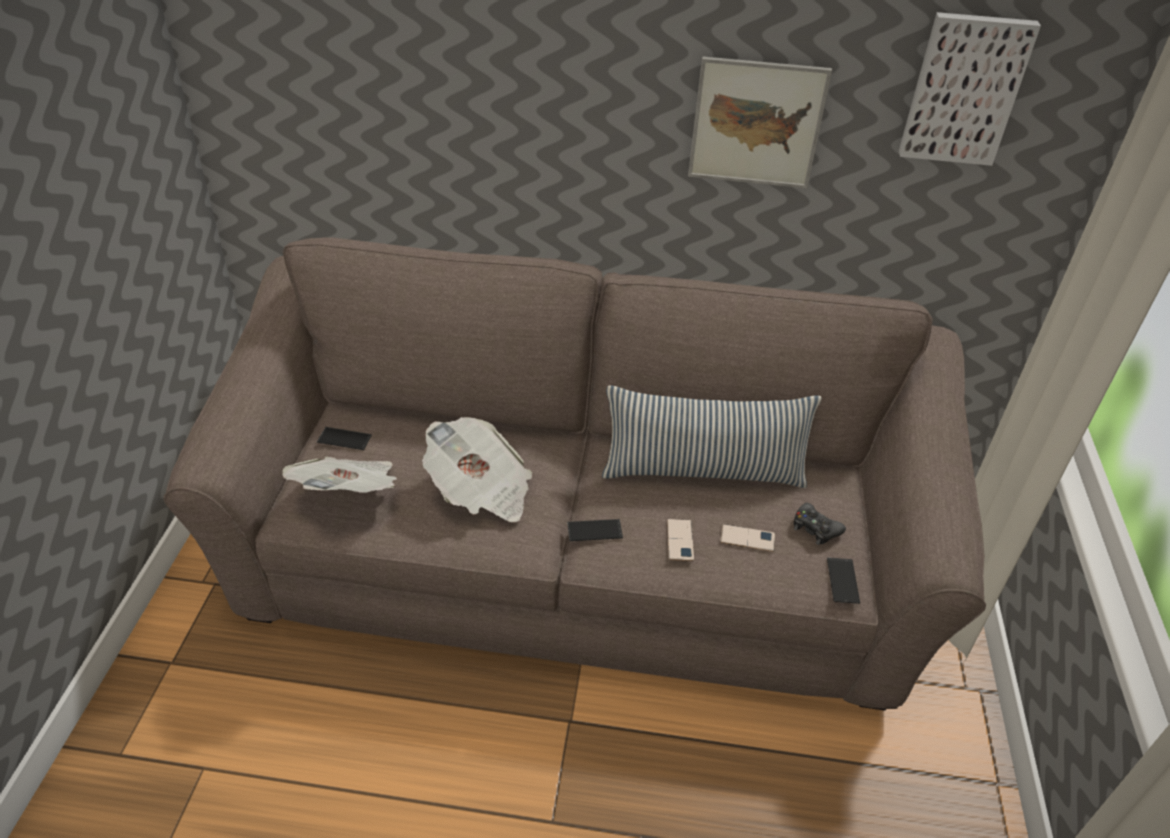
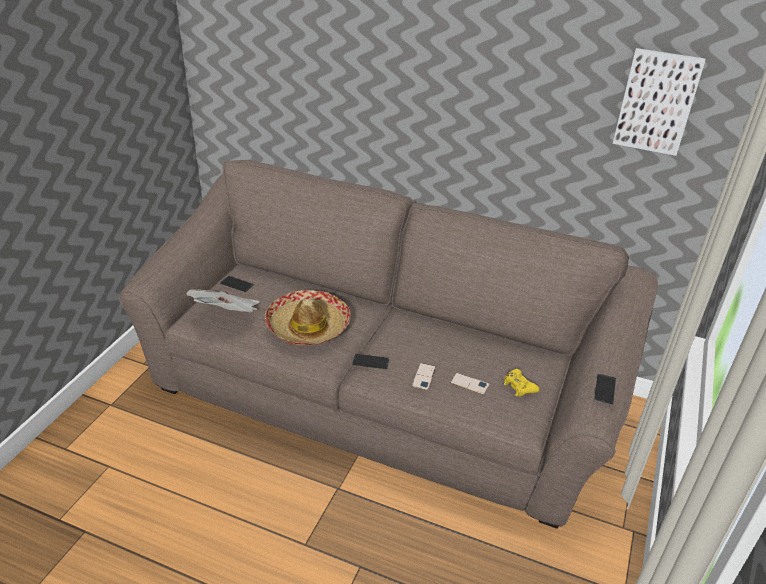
camera: 15 degrees right, 5 degrees down
(480, 491) = (307, 326): newspaper -> hat
(703, 472) = (456, 340): pillow -> none
(756, 123) = (519, 113): picture -> none
(815, 528) = (519, 386): black game controller -> yellow game controller
(842, 580) = (525, 421): phone -> phone (605, 389)

